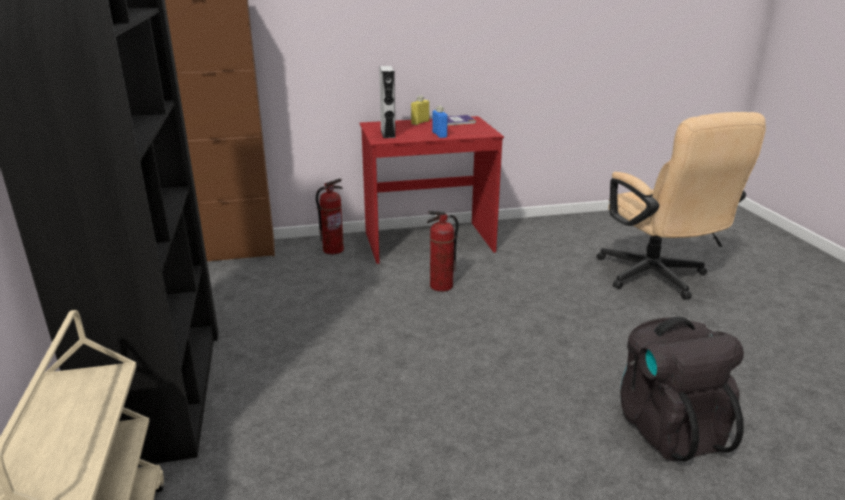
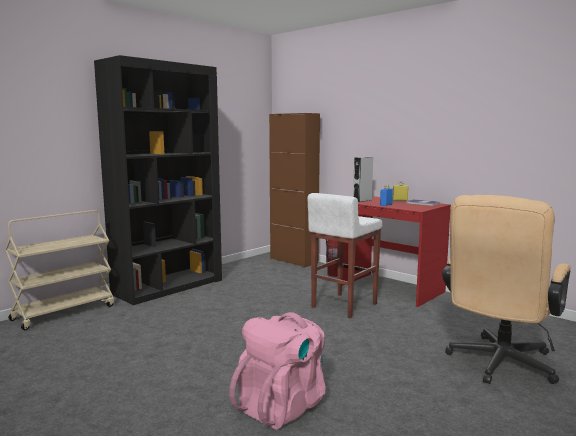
camera: 55 degrees right, 15 degrees down
(441, 286) = (343, 305): fire extinguisher -> white stool
(668, 427) = (282, 405): black backpack -> pink backpack

